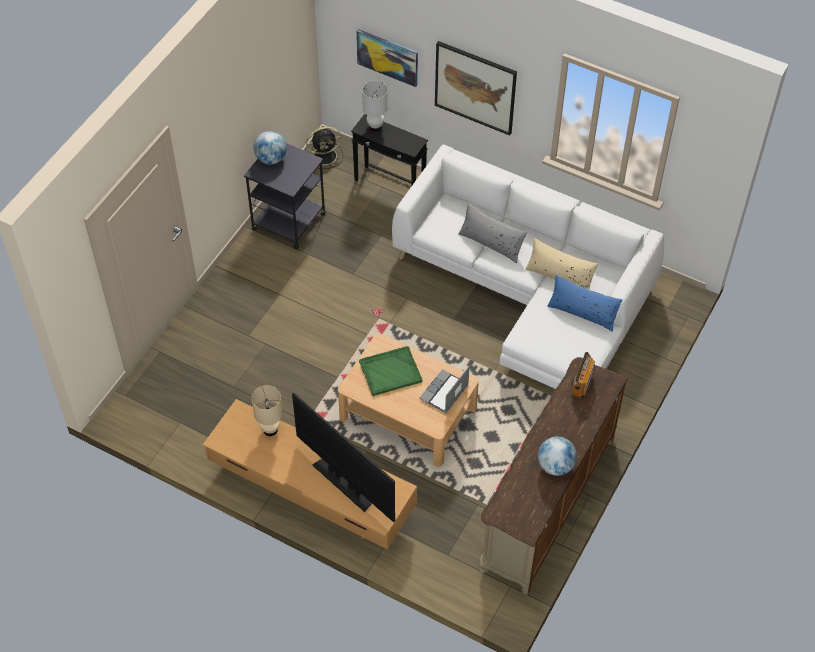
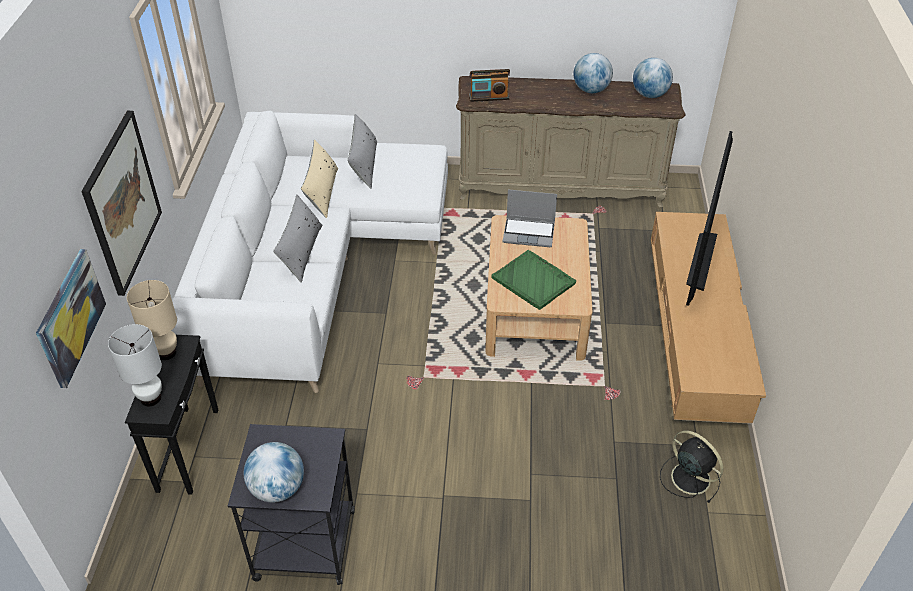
camera: 115 degrees left, 10 degrees down
(270, 430) = (693, 341): beige table lamp -> beige table lamp (167, 352)
(326, 156) = (149, 552): black fan -> black fan (689, 477)
(525, 508) = (649, 95): none -> globe
(582, 312) = (364, 165): blue pillow -> grey pillow

